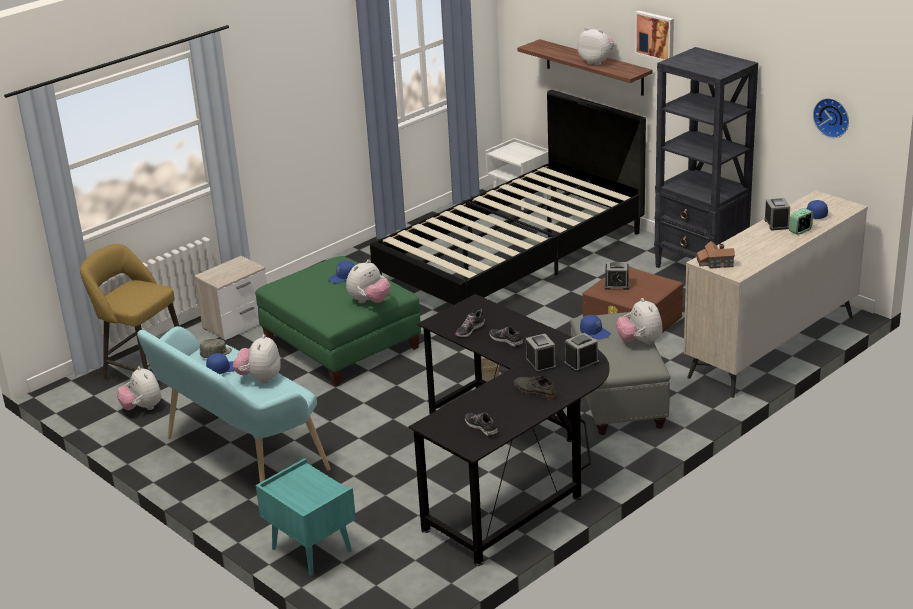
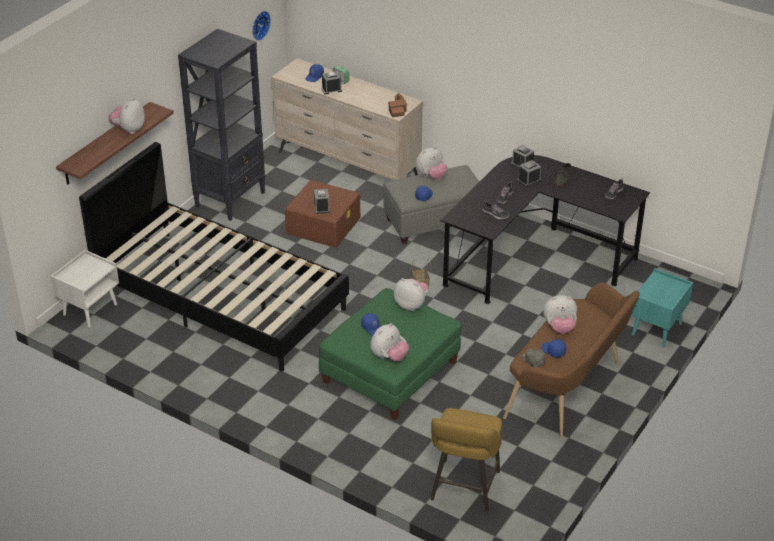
camera: 105 degrees left, 10 degrees up
(142, 408) = (523, 469): plush toy -> plush toy (389, 357)
(238, 323) = (367, 447): nightstand -> none
(238, 456) = (569, 391): turquoise bench -> brown bench
(655, 35) = (148, 73): picture -> none

